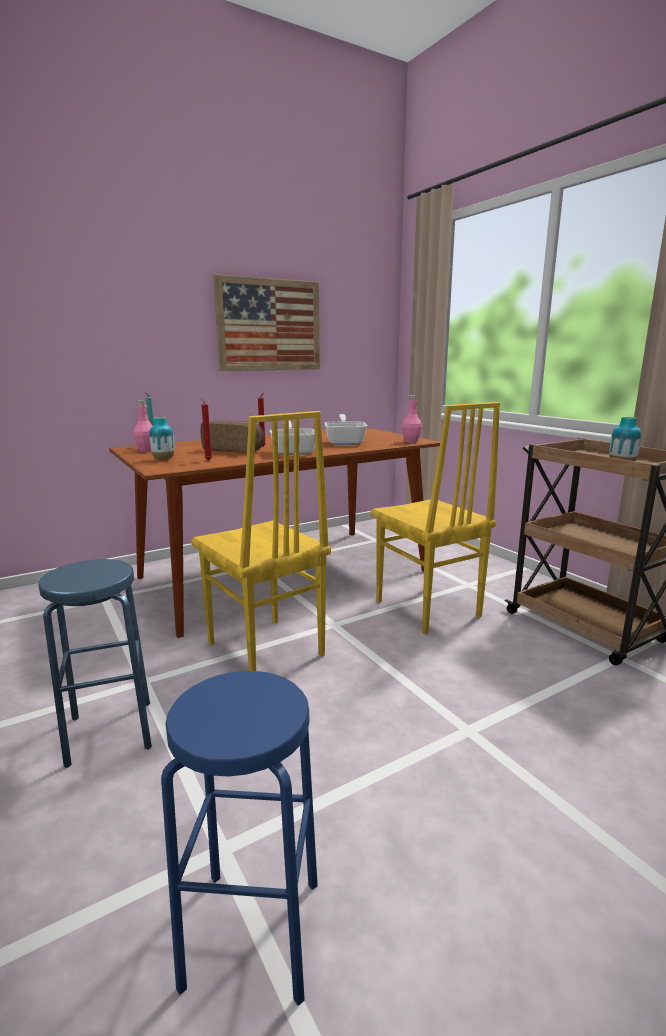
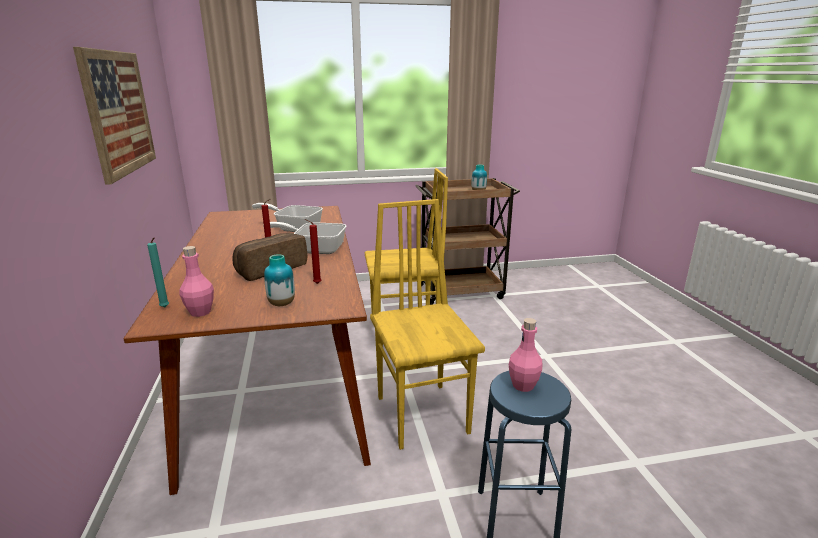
camera: 70 degrees left, 5 degrees up
(253, 931) = (686, 456): blue stool -> none
(264, 650) = (423, 413): yellow chair -> yellow chair turned 90 degrees counterclockwise
(411, 441) = (324, 212): pink bottle -> pink bottle (523, 385)

